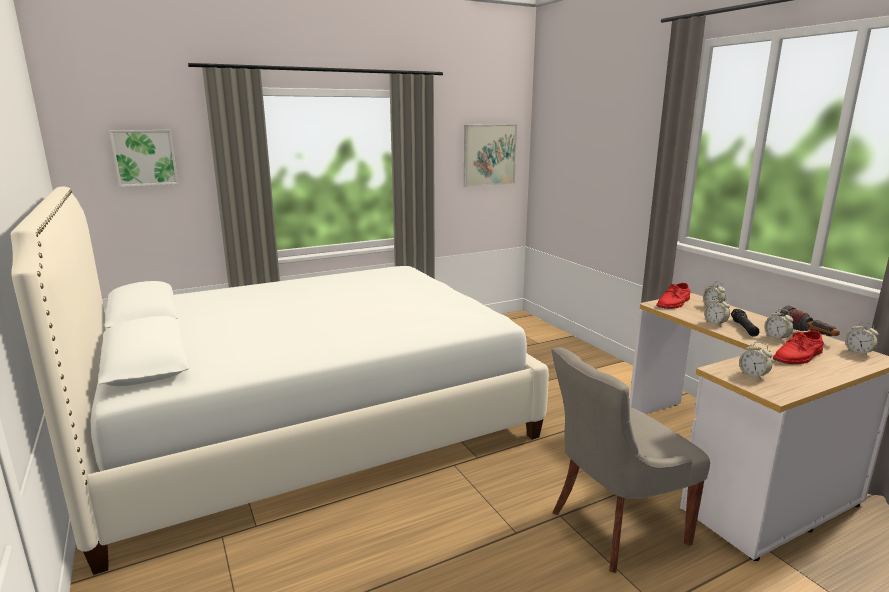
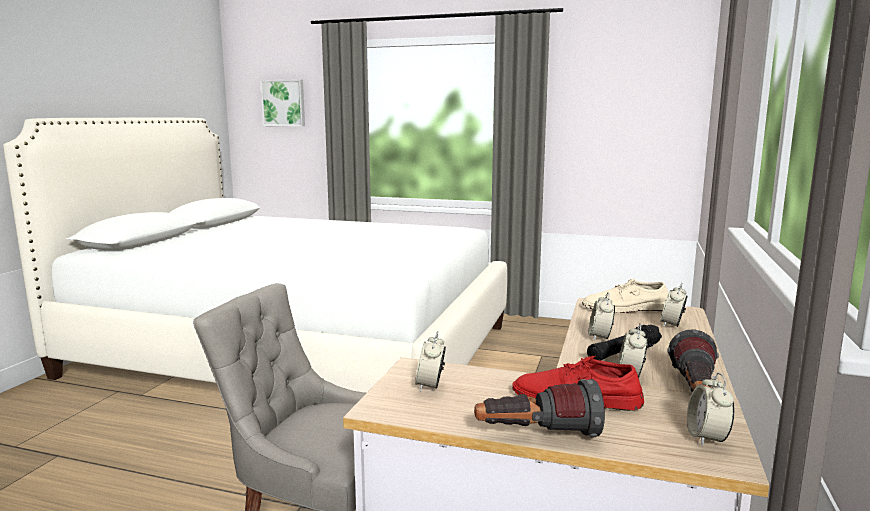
camera: 45 degrees right, 5 degrees down
(489, 155) = (639, 111): picture -> none
(673, 303) = (626, 308): red shoe -> beige shoe
(837, 377) = (537, 436): none -> flashlight

